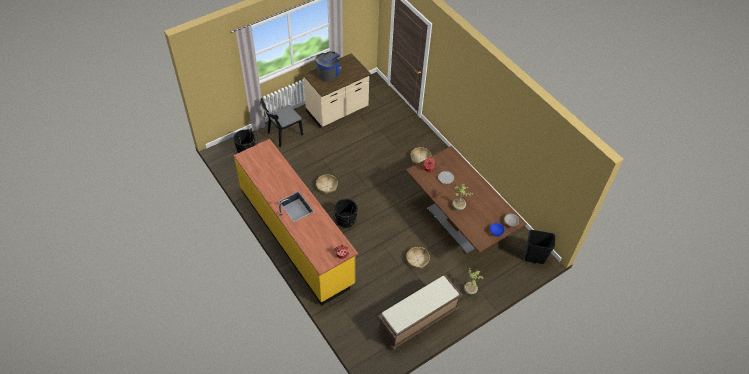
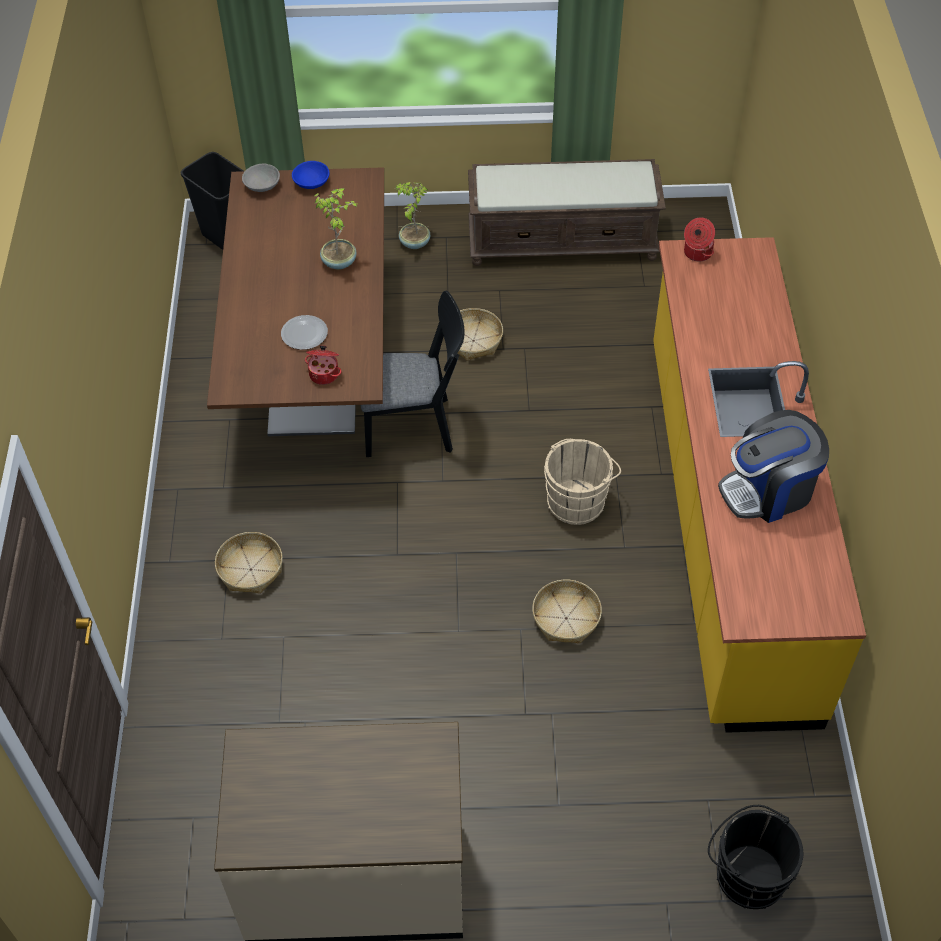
camera: 145 degrees left, 0 degrees up
(283, 135) = (598, 875): black chair -> black chair (415, 427)
(328, 73) = (367, 811): coffee machine -> coffee machine (768, 490)
(345, 221) = (578, 500): black bucket -> beige bucket

